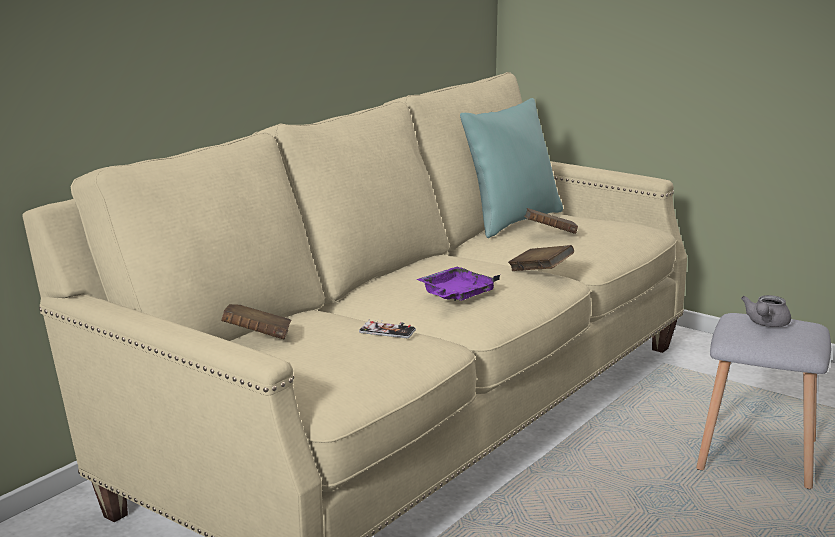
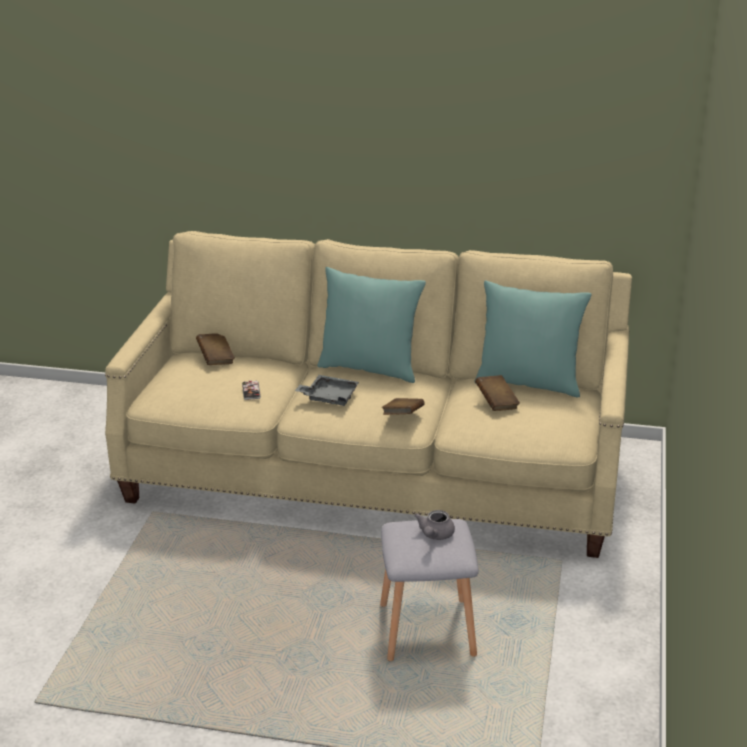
camera: 65 degrees right, 10 degrees up
(396, 270) = (370, 368): none -> turquoise pillow
(455, 295) = (329, 397): purple tray -> grey tray
(766, 324) = (435, 535): grey teapot -> grey teapot turned 75 degrees counterclockwise

